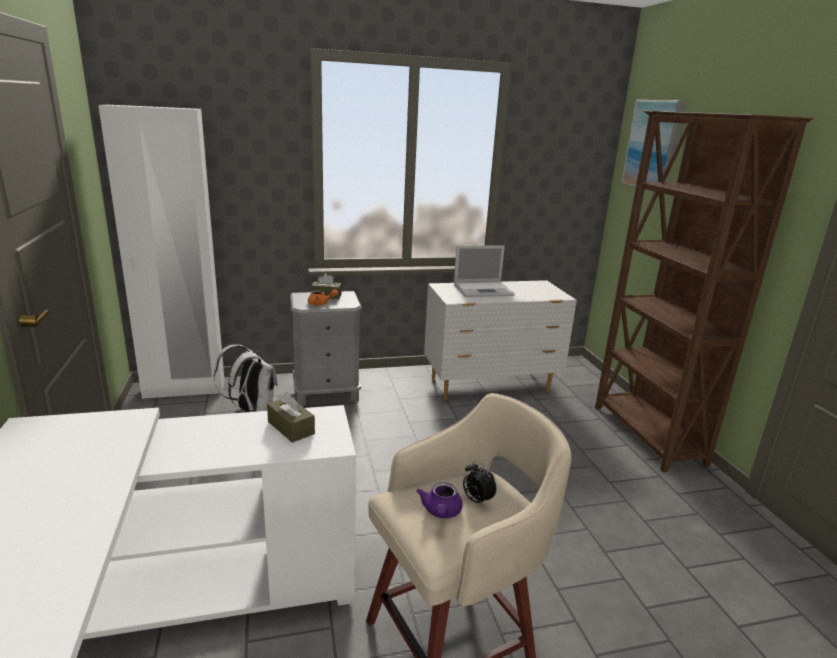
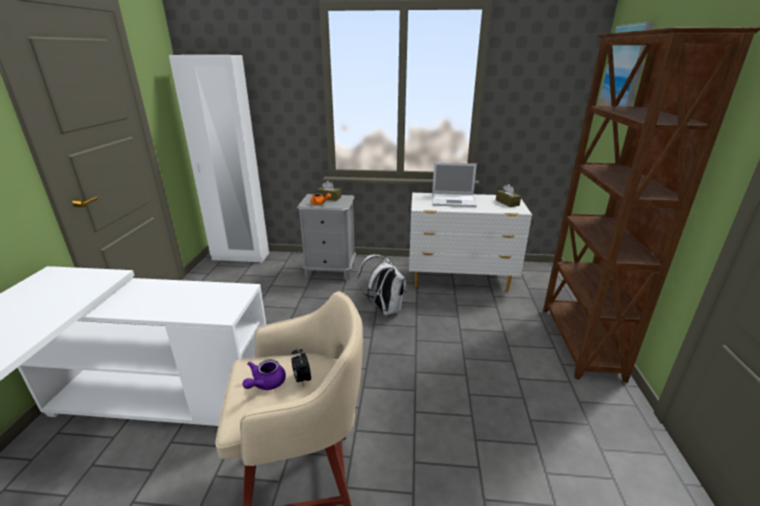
camera: 20 degrees right, 5 degrees up
(252, 412) = (272, 278): white backpack -> white backpack (384, 309)
(291, 428) = (207, 297): brown tissue box -> brown tissue box (507, 203)

